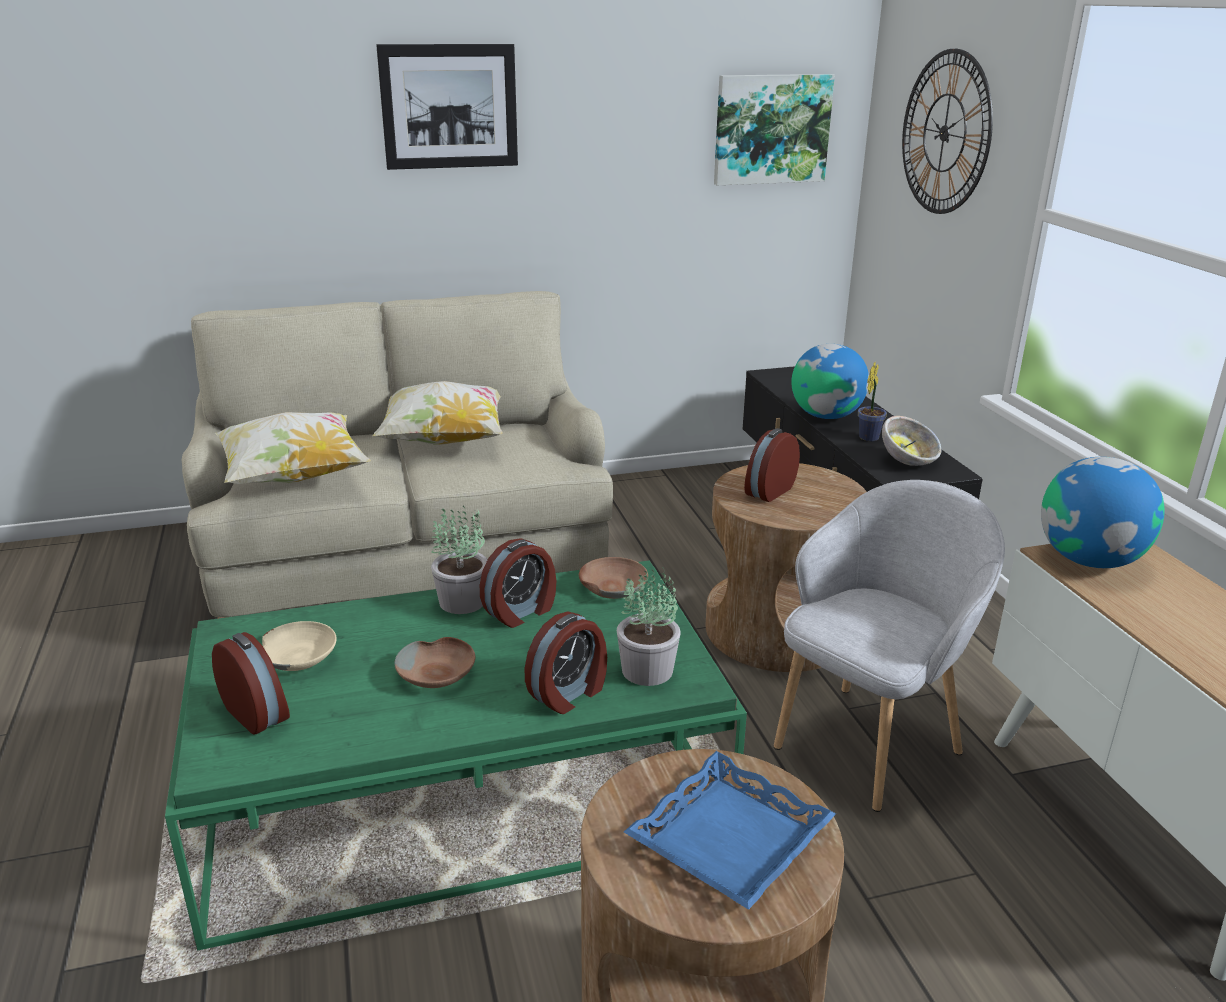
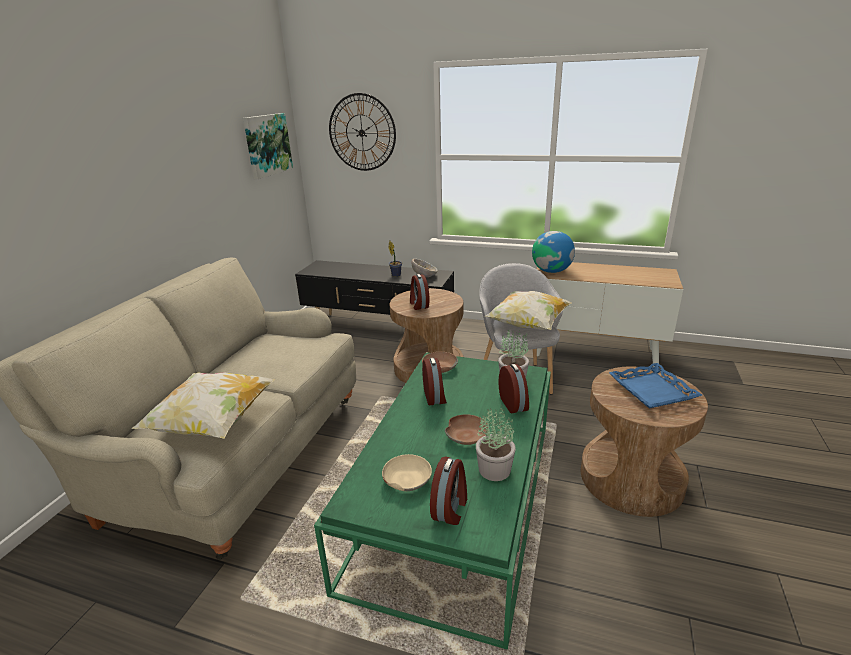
camera: 55 degrees left, 0 degrees up
(257, 712) = (450, 508): alarm clock -> alarm clock turned 120 degrees clockwise
(444, 441) = (242, 363): pillow -> pillow (527, 325)
(449, 107) = (119, 154): picture -> none
(463, 601) = (407, 410): potted plant -> potted plant (494, 469)
(826, 415) = (365, 275): globe -> none

